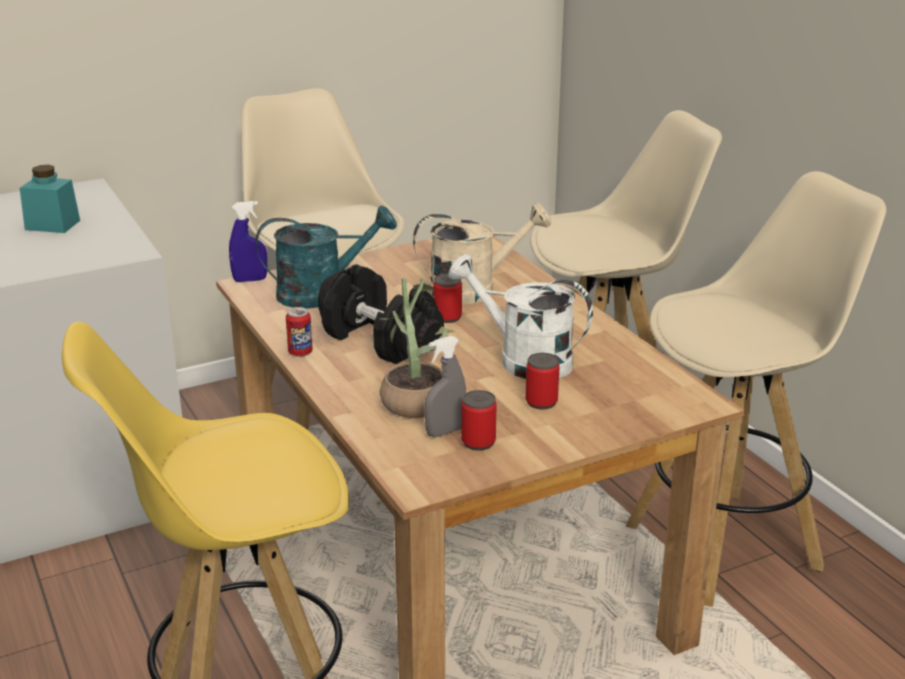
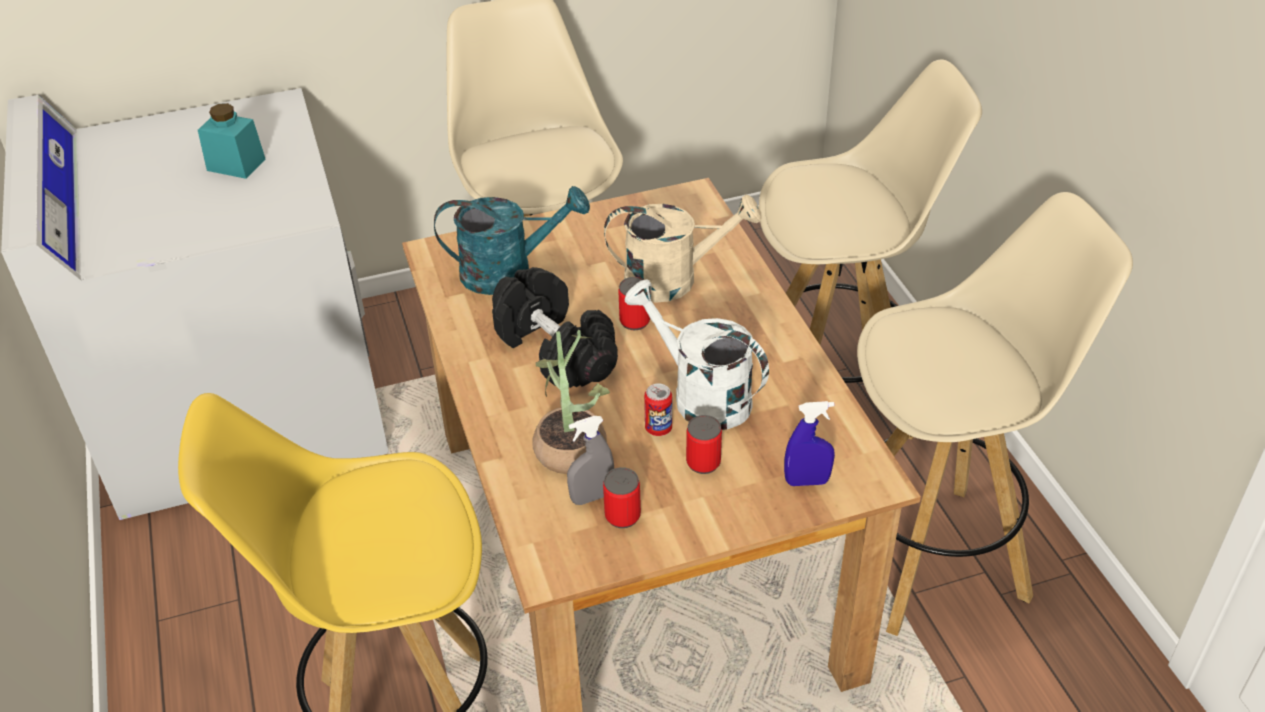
camera: 10 degrees right, 15 degrees up
(250, 280) = (437, 244): blue spray bottle -> blue spray bottle (807, 481)
(300, 352) = (468, 363): can -> can (658, 428)

